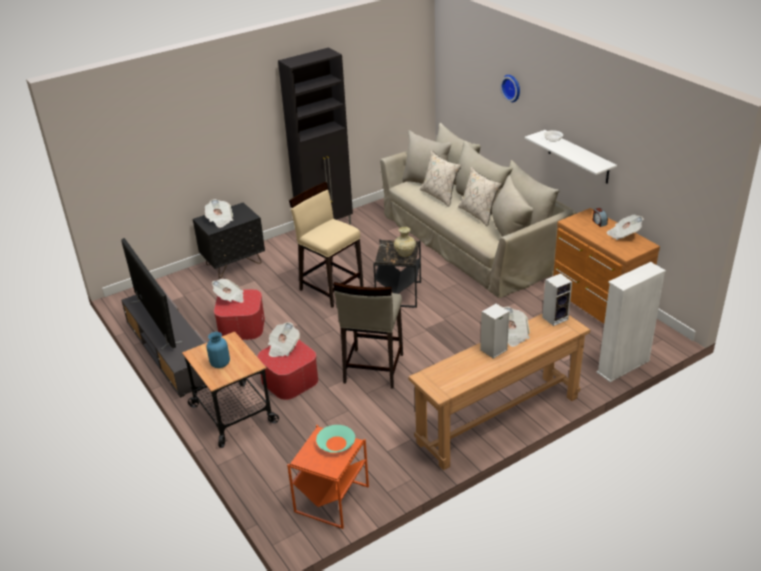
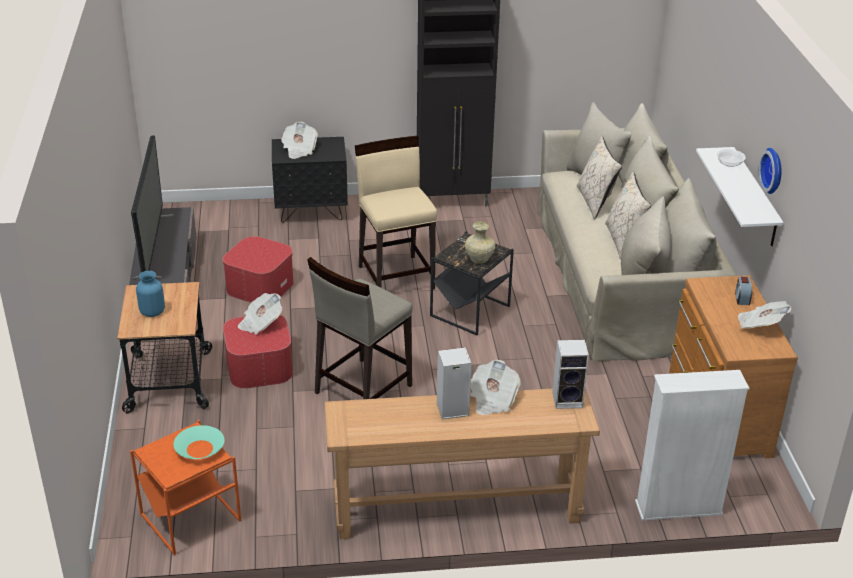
camera: 25 degrees right, 0 degrees up
(230, 298) = (253, 246): newspaper -> none
(512, 87) = (717, 76): wall clock -> wall clock (774, 170)

